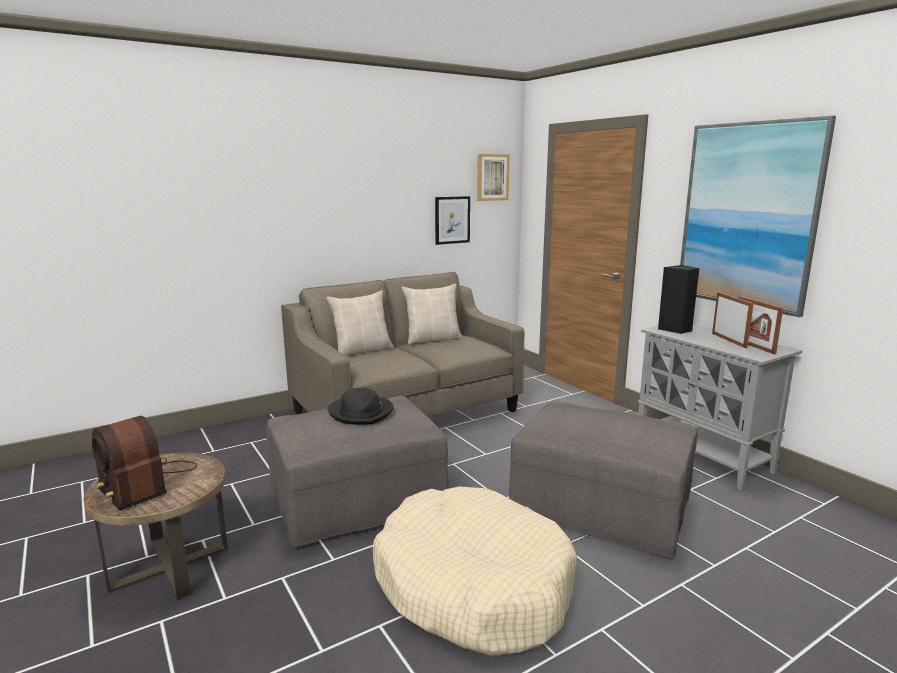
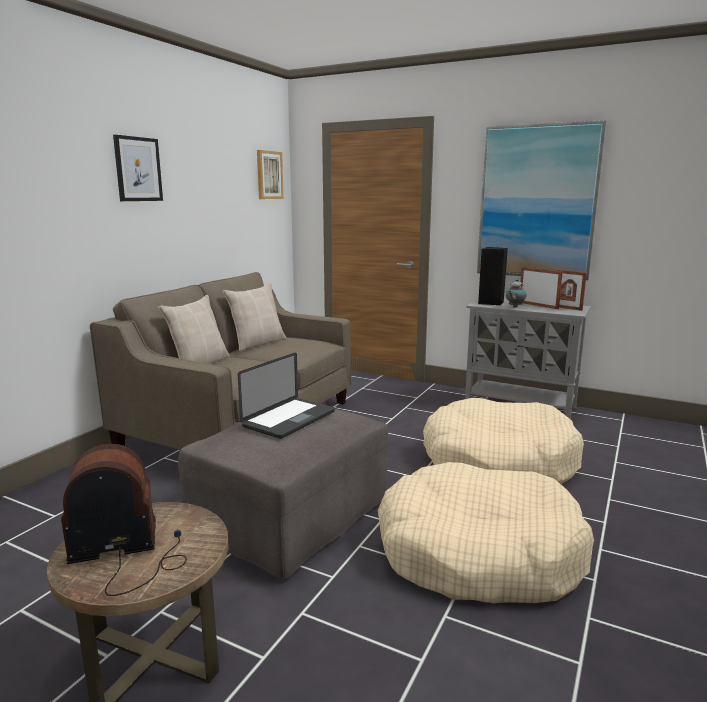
camera: 30 degrees left, 0 degrees up
(144, 483) = (128, 552): radio -> radio turned 150 degrees clockwise
(361, 413) = (289, 419): black hat -> laptop
(452, 220) = (240, 219): picture -> picture (138, 169)
(601, 507) = (498, 461): grey ottoman -> beige dog bed
(693, 338) = (514, 307): none -> teapot

